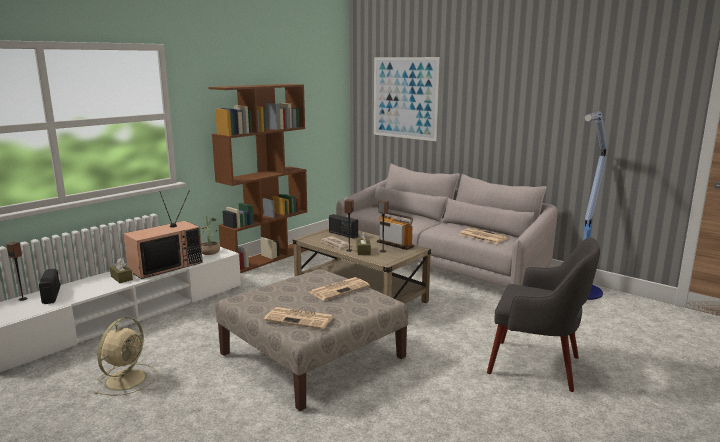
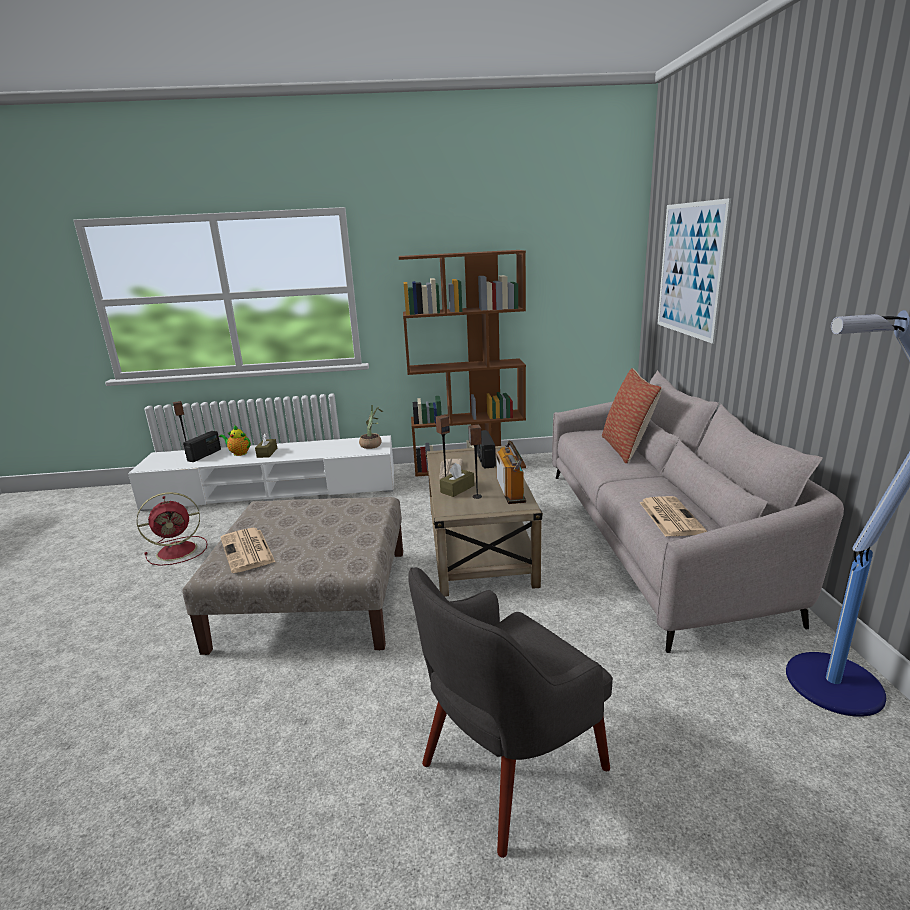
camera: 45 degrees right, 5 degrees up
(89, 285) = (239, 453): none -> teapot
(127, 379) = (179, 550): beige fan -> red fan
(166, 266) = (314, 450): television -> none
(339, 289) = (347, 530): newspaper -> none
(402, 214) = (626, 448): none -> pillow
(536, 365) = (511, 767): grey armchair -> grey armchair turned 75 degrees clockwise

